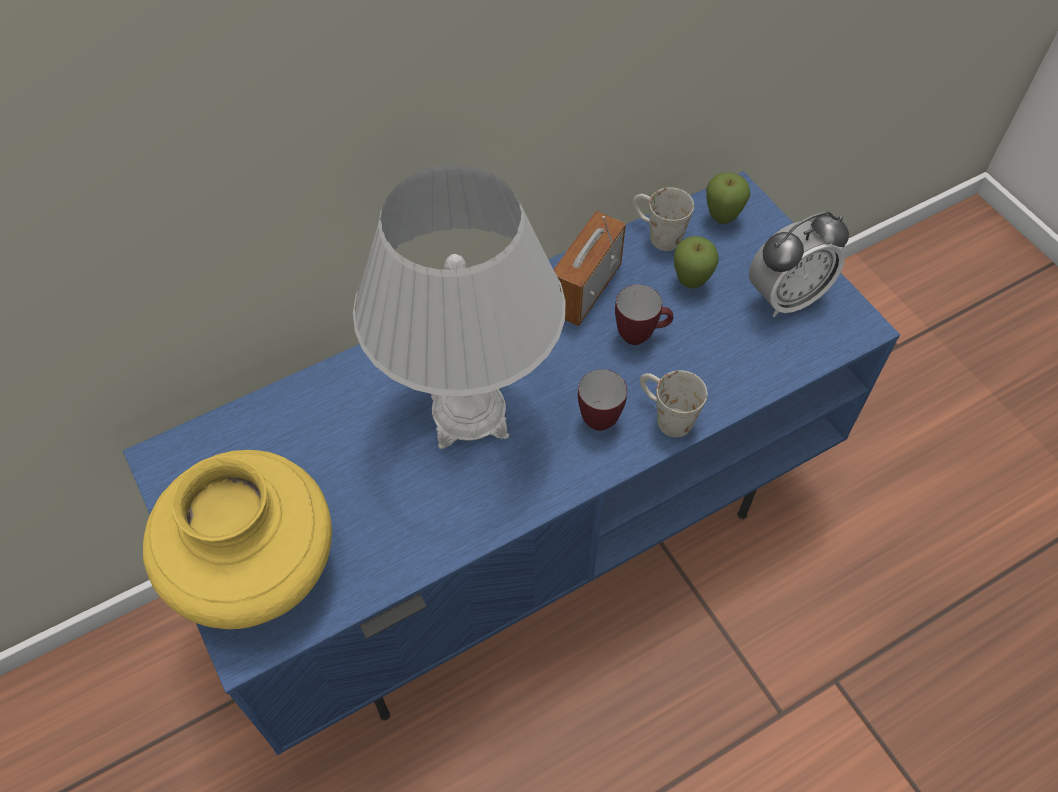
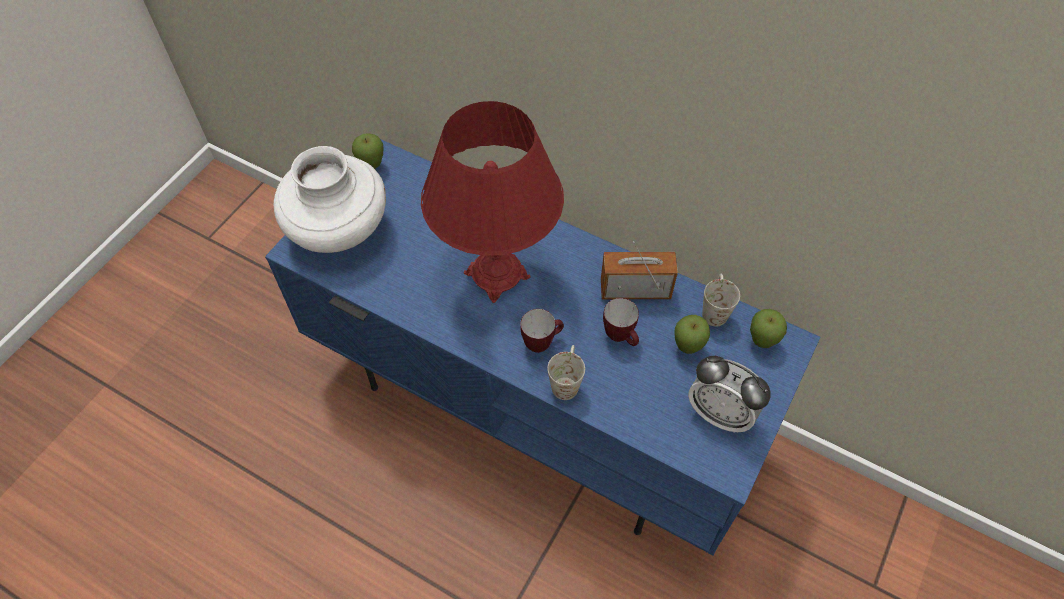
camera: 60 degrees right, 0 degrees up
(176, 477) = (372, 166): none -> apple
(256, 569) = (338, 231): yellow vase -> white vase
(469, 414) = (497, 275): white table lamp -> red table lamp

